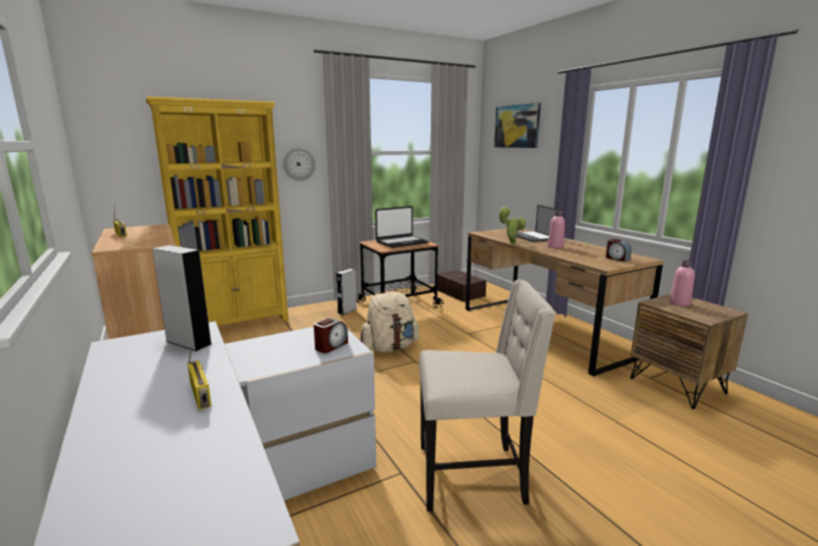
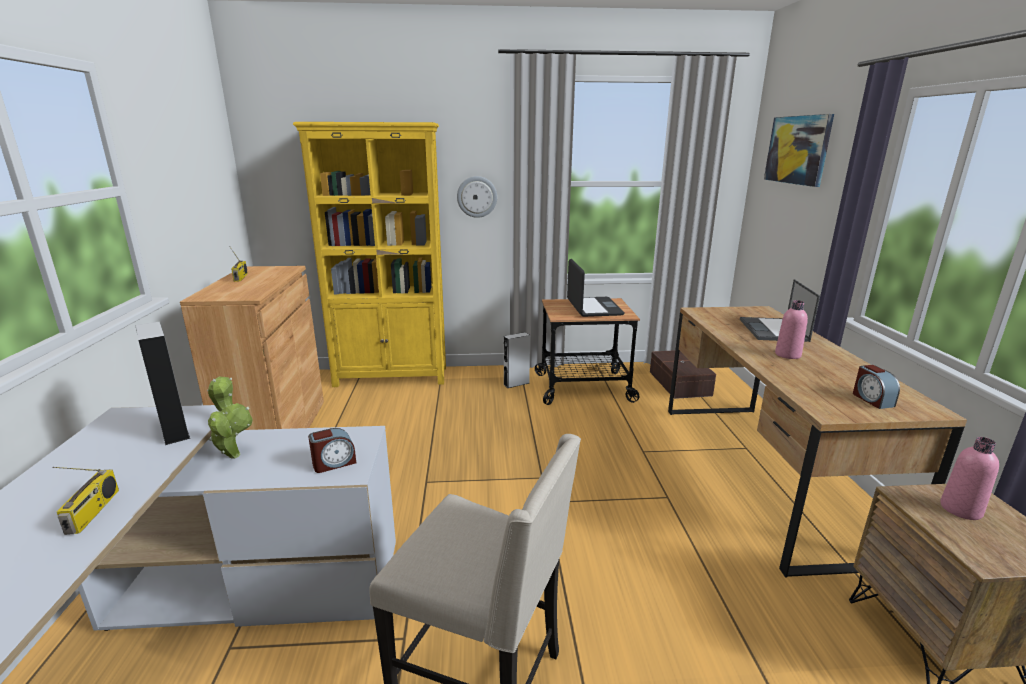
camera: 25 degrees right, 5 degrees up
(390, 348) = (526, 449): beige backpack -> none
(401, 242) = (593, 308): laptop -> laptop turned 90 degrees counterclockwise
(511, 243) = (722, 337): potted plant -> potted plant (234, 454)

